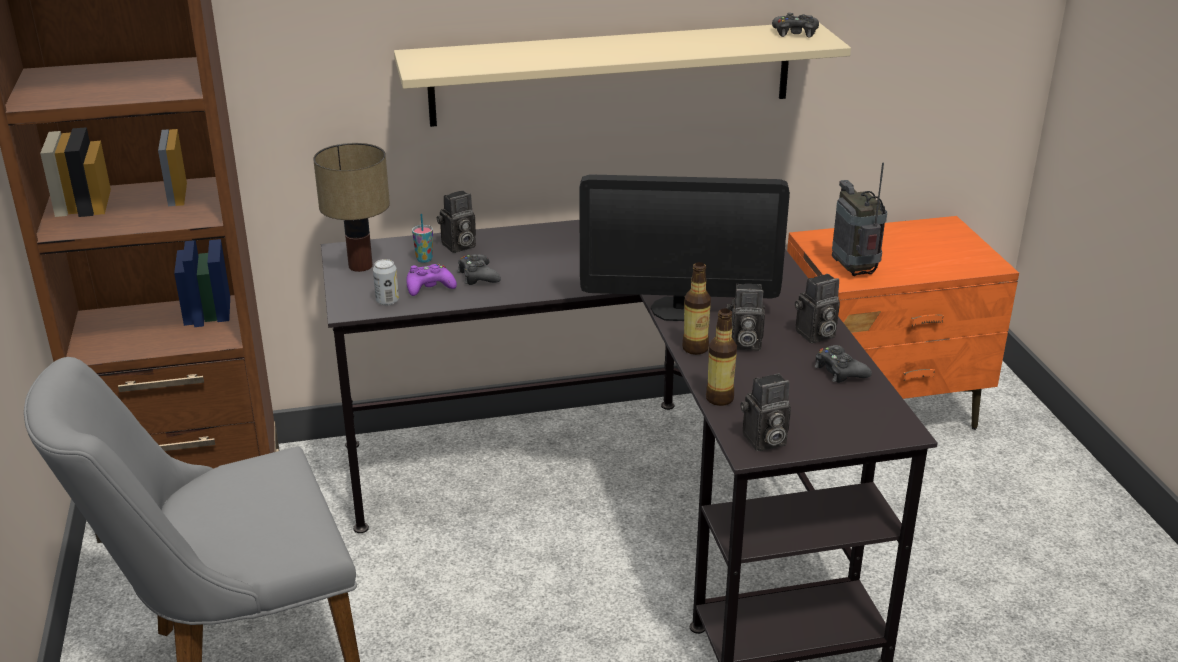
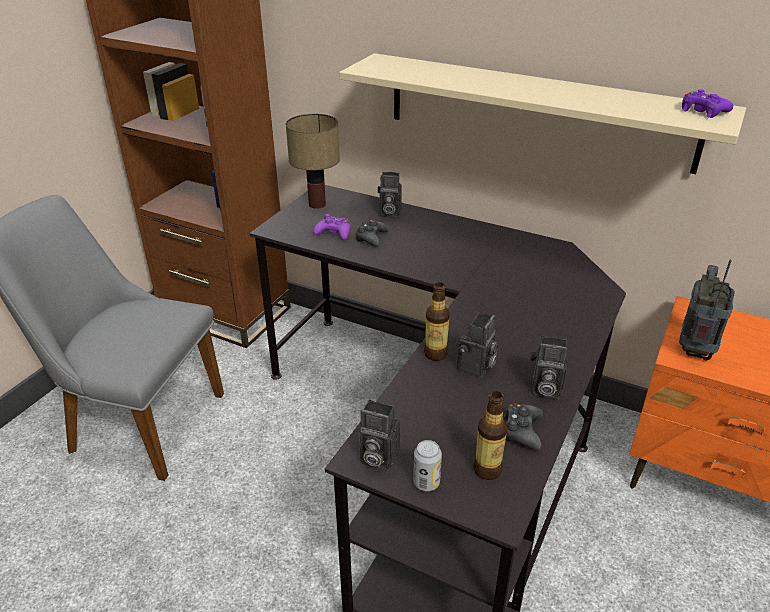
camera: 40 degrees right, 5 degrees up
(387, 301) = (298, 232): can -> can (426, 482)
(424, 259) = (357, 214): cup -> none
(679, 309) = (467, 318): monitor -> none
(719, 398) = (396, 403): bottle -> bottle (487, 470)
(743, 343) = (476, 368): camera -> camera turned 105 degrees counterclockwise
(795, 33) = (702, 111): black game controller -> purple game controller

